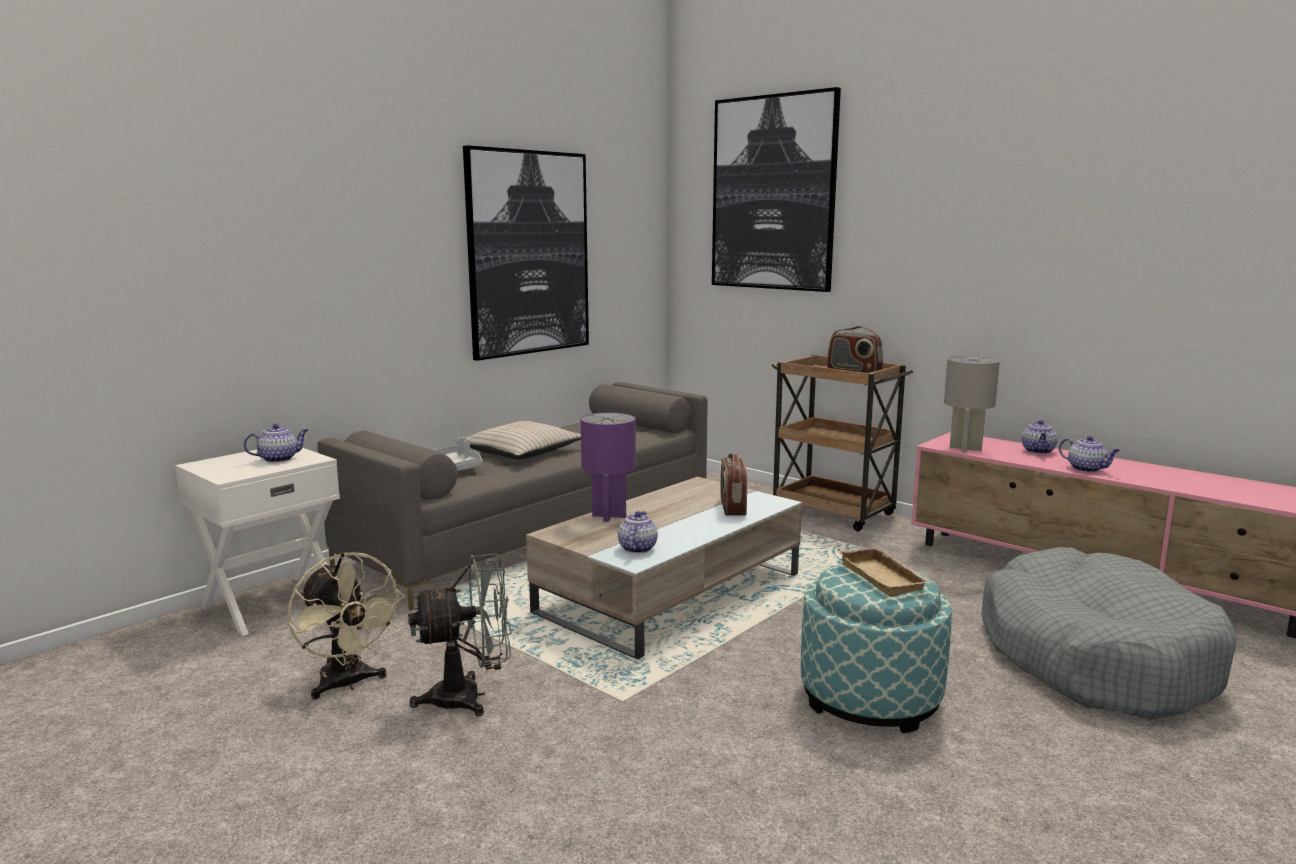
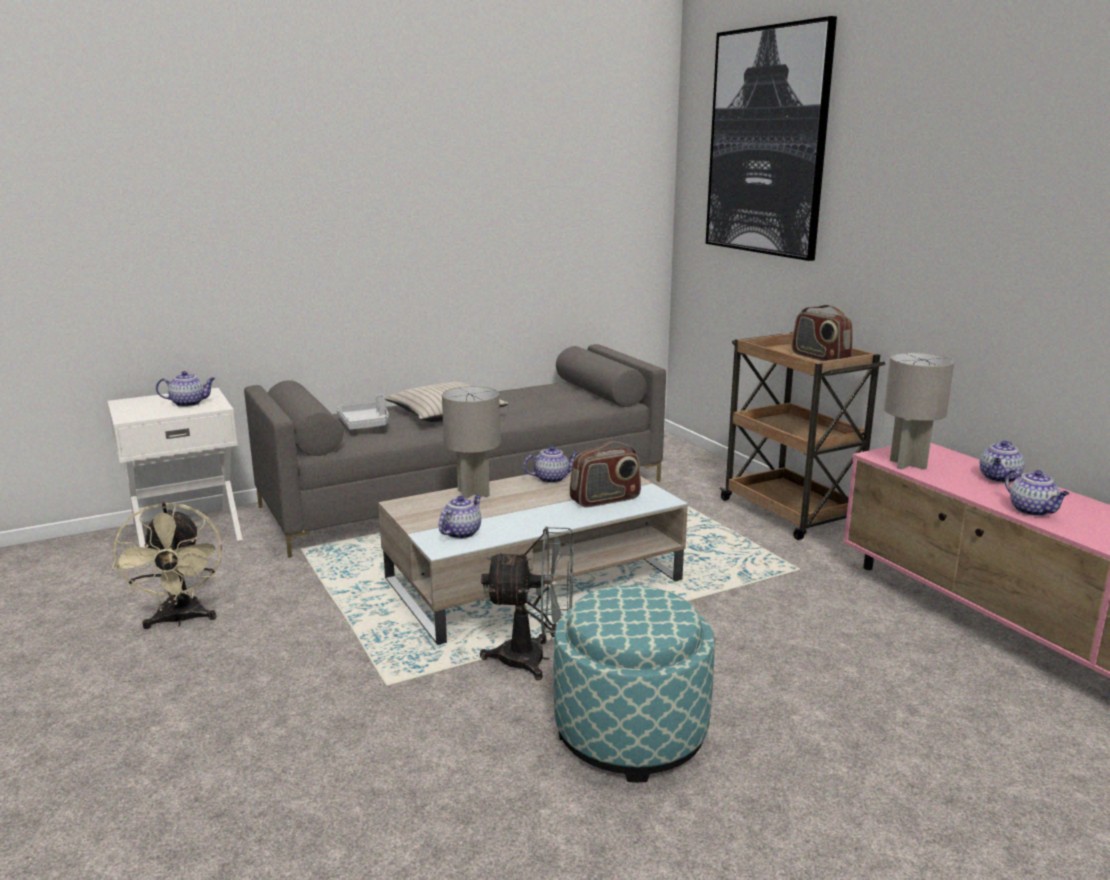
camera: 20 degrees right, 5 degrees up
(469, 697) = (263, 652): grey fan -> grey fan (535, 659)
(528, 253) = (488, 207): picture -> none
(608, 516) = (472, 493): purple table lamp -> grey table lamp
(666, 497) = (552, 478): none -> teapot
(732, 507) = (605, 500): radio -> radio turned 135 degrees counterclockwise
(885, 578) = (643, 610): beige tray -> none
(1095, 658) = (940, 744): grey dog bed -> none

